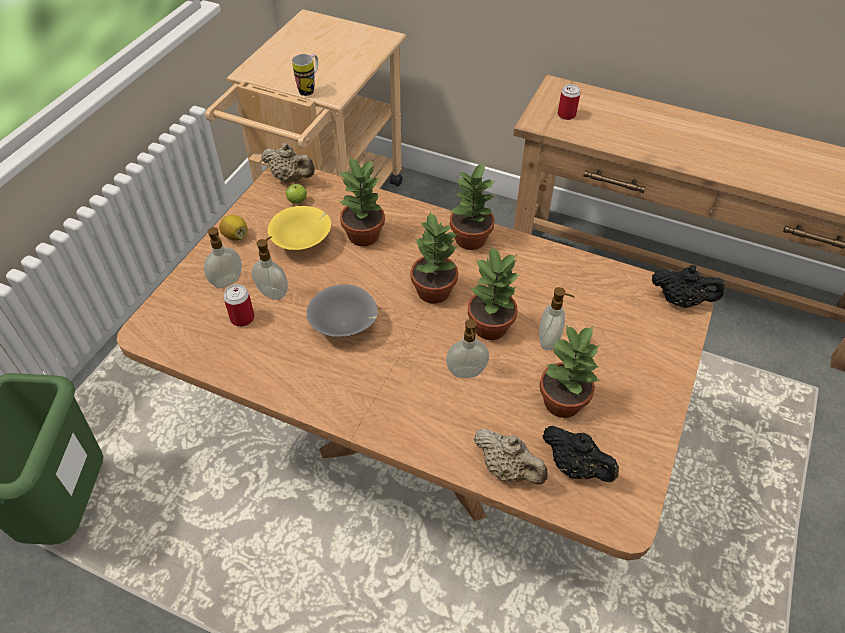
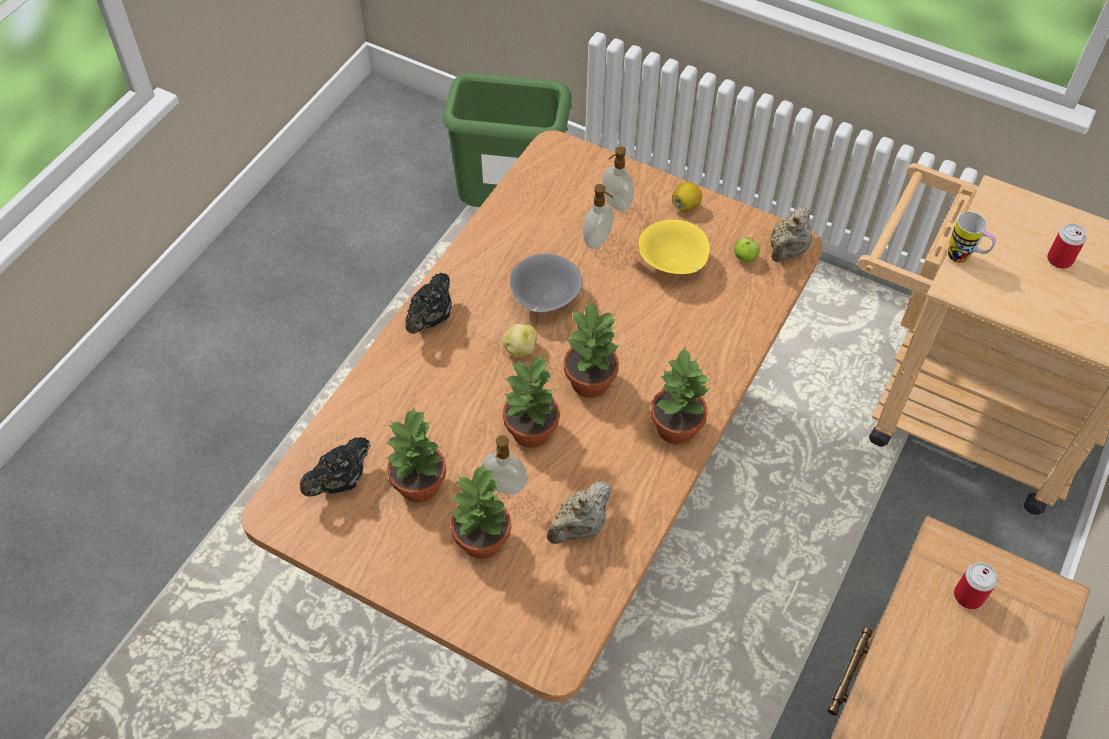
camera: 95 degrees right, 5 degrees up
(242, 318) = (564, 217): can -> can (1059, 260)
(364, 235) = (686, 320): potted plant -> potted plant (483, 540)
(403, 341) = (520, 348): none -> potato
(466, 373) = (469, 401): soap dispenser -> none
(508, 469) = (349, 423): beige teapot -> beige teapot (579, 527)
(680, 301) = (553, 652): black teapot -> black teapot (431, 319)

